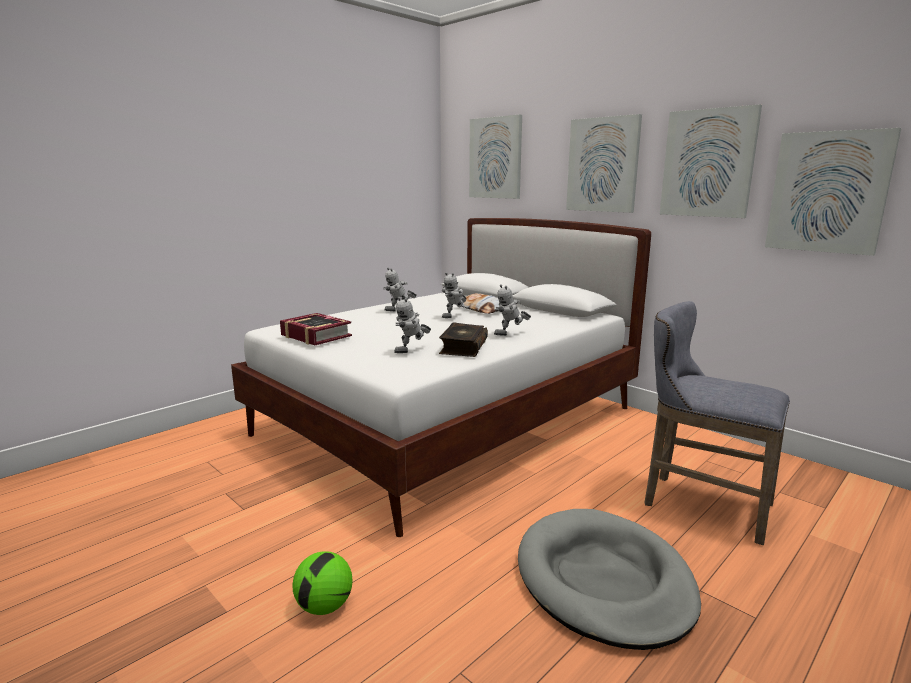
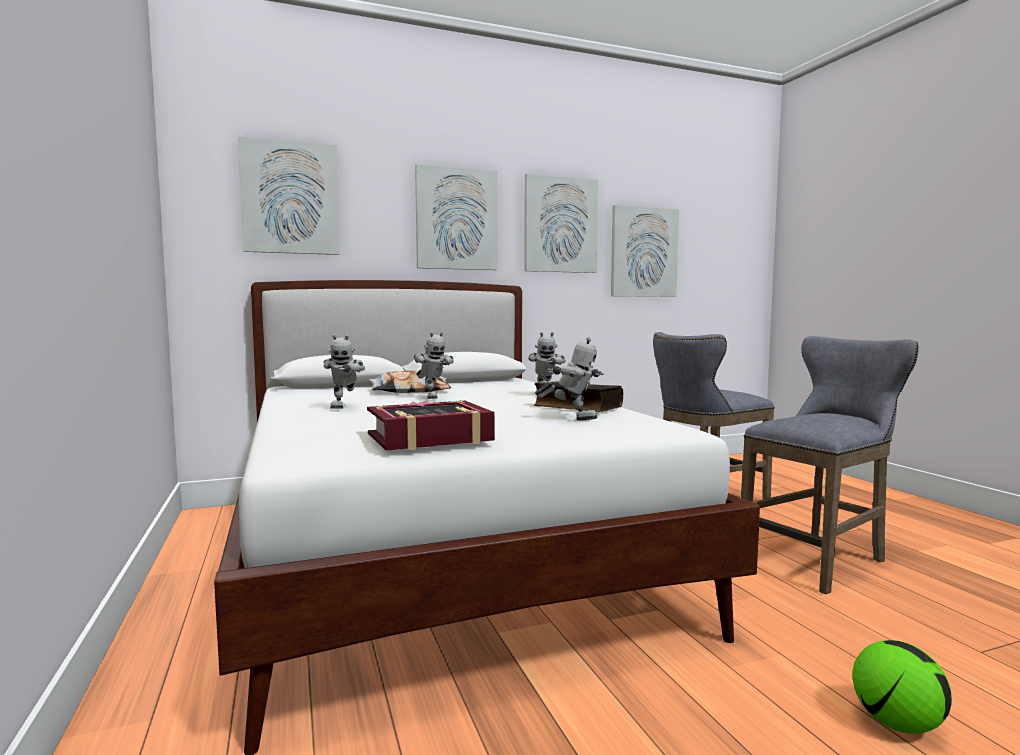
camera: 65 degrees left, 10 degrees down
(412, 351) = (571, 419): toy robot -> toy robot turned 60 degrees counterclockwise
(604, 580) = (820, 560): grey dog bed -> grey stool

